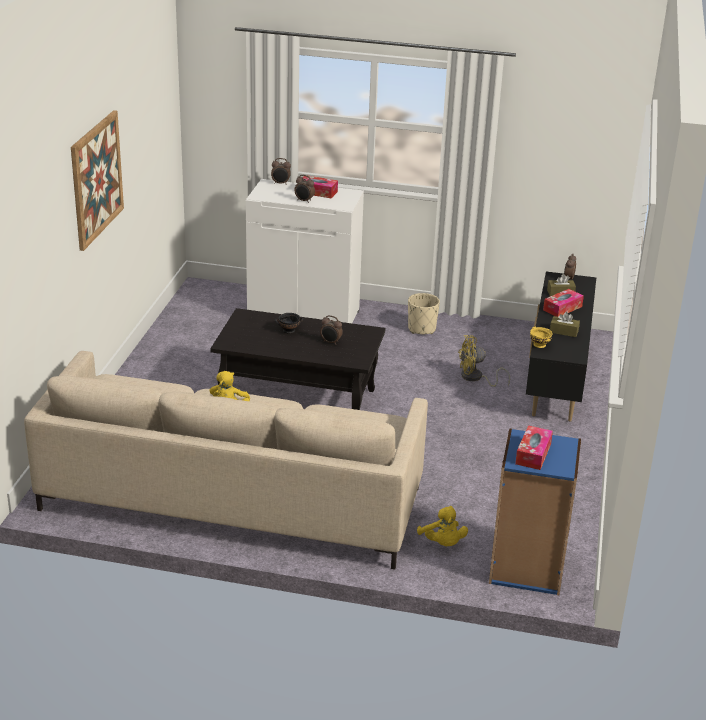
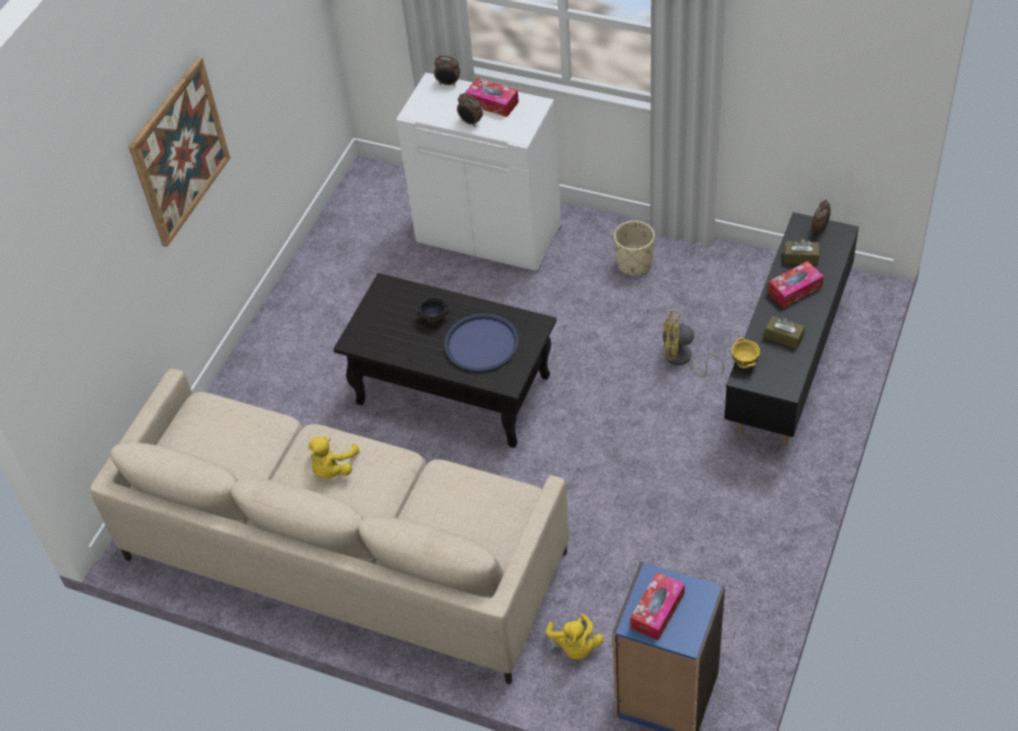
camera: 15 degrees right, 20 degrees up
(330, 342) = (481, 343): alarm clock -> blue tray

